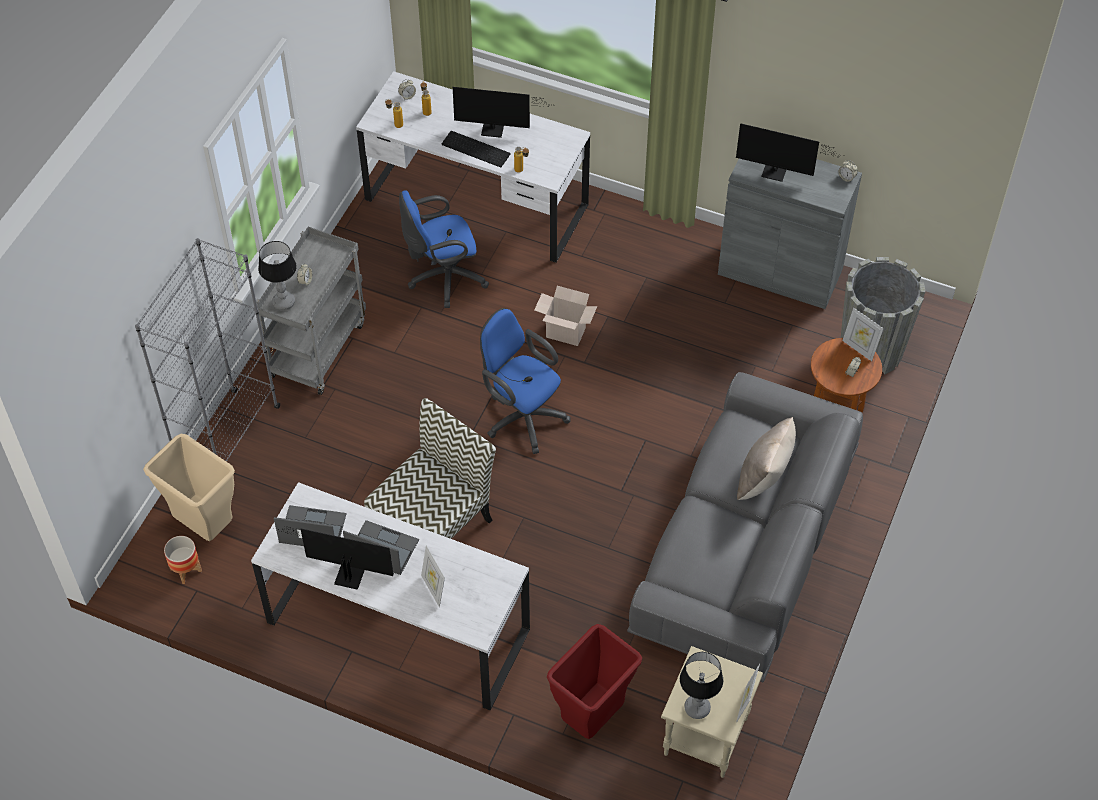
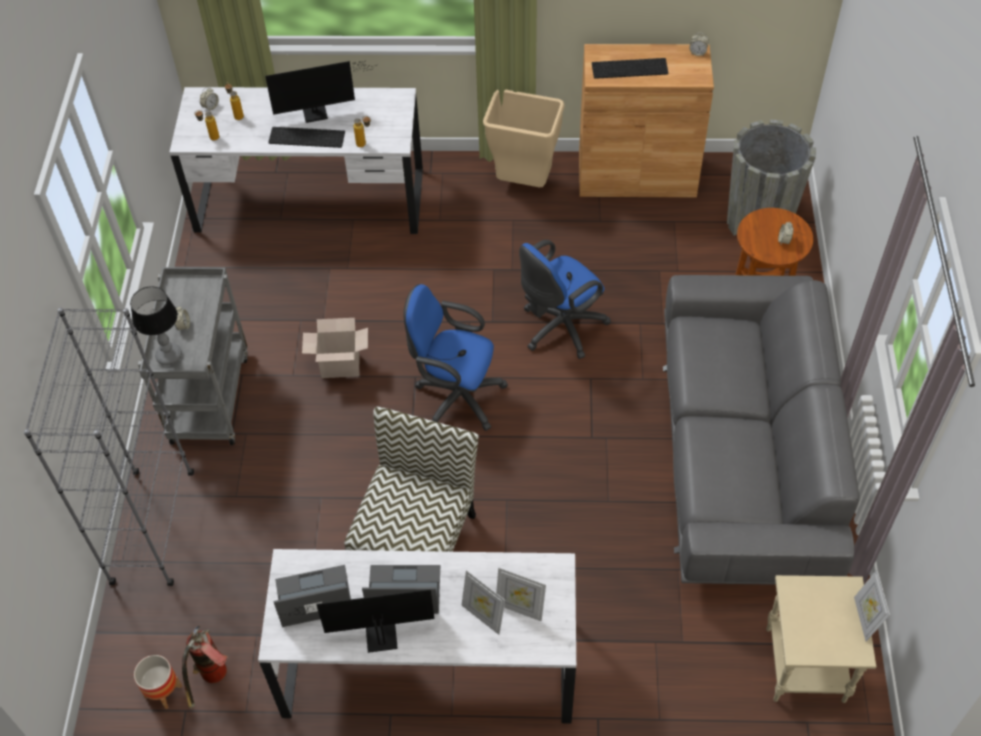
camera: 20 degrees left, 0 degrees up
(206, 526) = (166, 633): beige trash can -> beige trash can (524, 183)
(226, 576) = (212, 681): none -> fire extinguisher
(443, 278) = (310, 284): blue office chair -> blue office chair (559, 328)
(564, 333) = (458, 299): cardboard box -> cardboard box (339, 367)
(592, 717) = (680, 689): red trash can -> none
(697, 708) = (818, 642): table lamp -> none
(763, 478) = (748, 373): beige pillow -> none
(778, 173) = (630, 67): monitor -> keyboard
(780, 271) = (636, 176): grey cabinet -> brown cabinet
(859, 348) = (778, 215): picture frame -> picture frame (520, 608)

